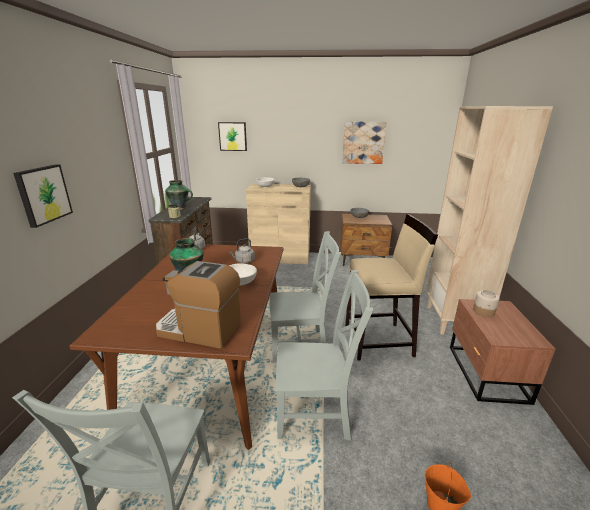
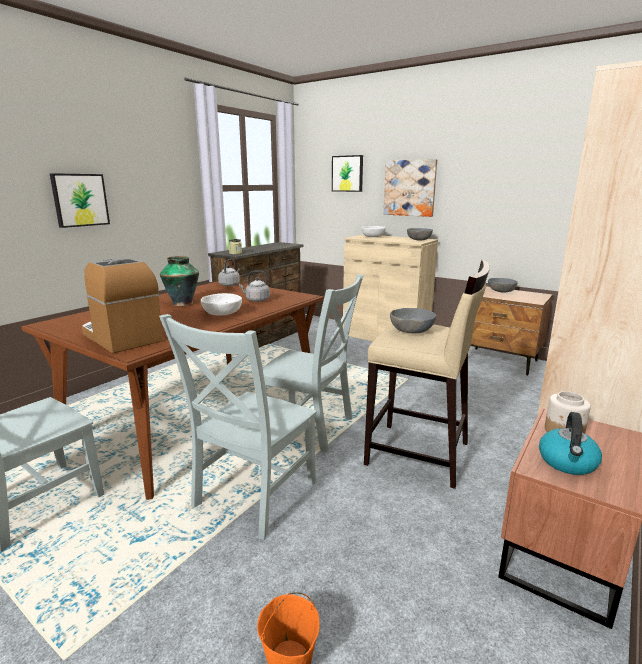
camera: 30 degrees right, 5 degrees down
(180, 208) = (253, 248): vase -> none
(316, 412) = (252, 497): grey chair -> grey chair turned 90 degrees clockwise
(363, 142) = (520, 179): picture -> picture (410, 188)
(378, 267) = (412, 331): none -> grey bowl
(505, 330) = (567, 462): none -> kettle

